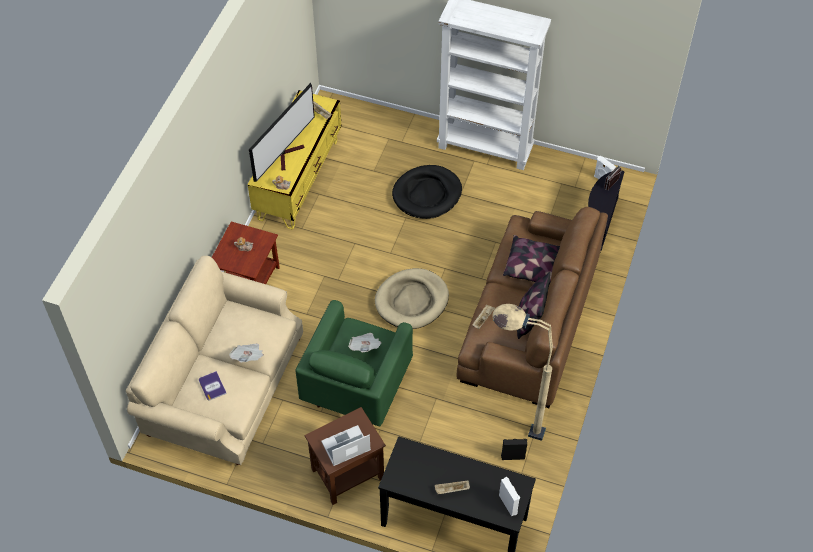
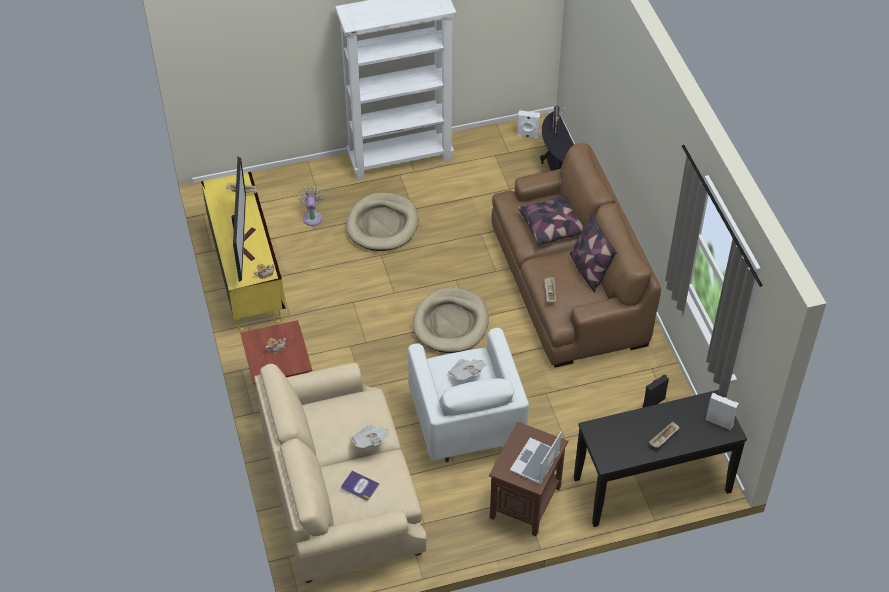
camera: 35 degrees left, 5 degrees down
(357, 385) = (465, 422): green armchair -> white armchair
(381, 160) = (312, 216): none -> beige fan
(427, 194) = (382, 225): black dog bed -> beige dog bed
(508, 424) = (626, 378): beige floor lamp -> none

